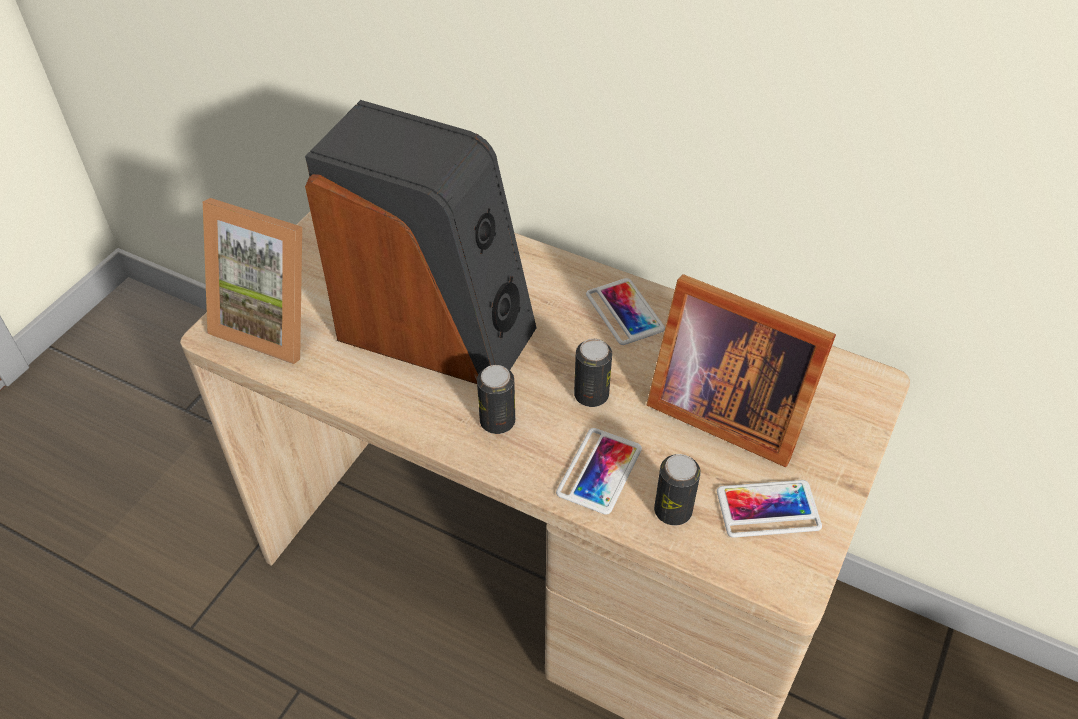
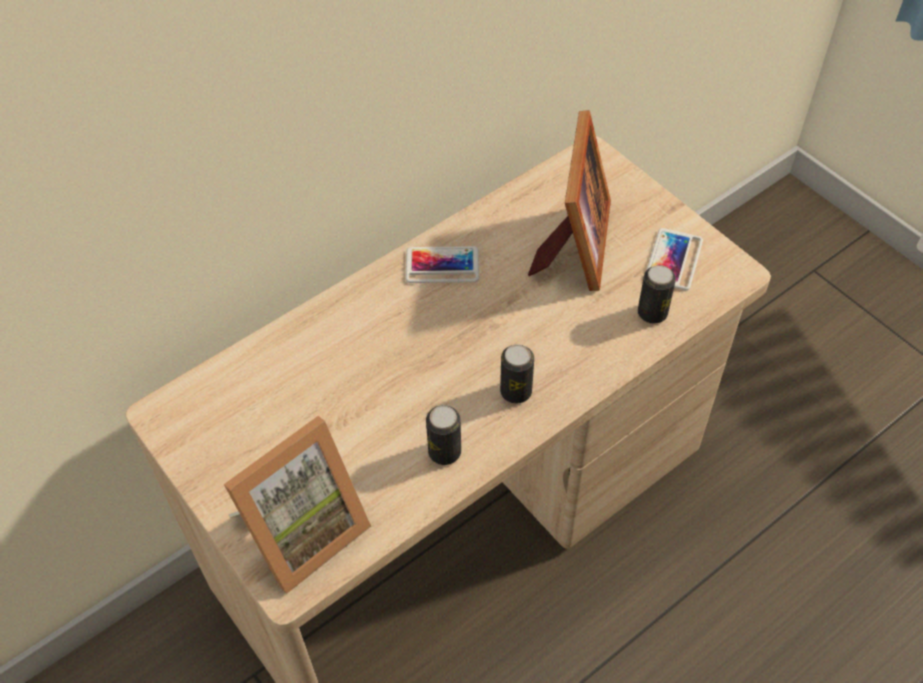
camera: 65 degrees left, 5 degrees up
(437, 329) = (388, 401): speaker -> none
(591, 395) = (519, 320): can -> can (444, 452)
(599, 471) = (597, 342): phone -> none
(723, 408) = (573, 246): picture frame -> picture frame turned 45 degrees counterclockwise

